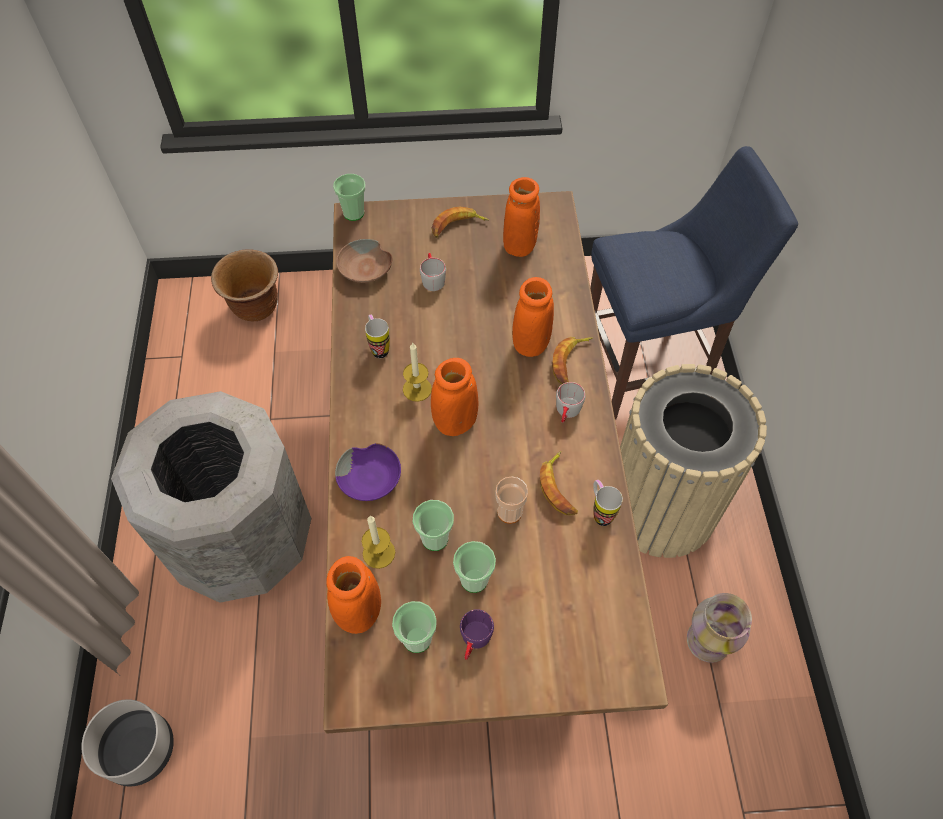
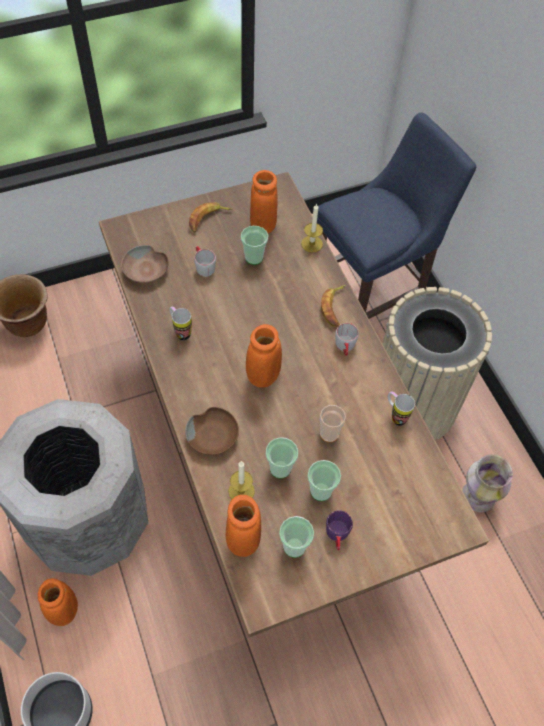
camera: 20 degrees left, 0 degrees up
(353, 213) = (118, 226): cup -> cup (254, 257)
(371, 478) = (213, 435): purple bowl -> brown bowl
(417, 389) = (224, 357): candle -> candle (312, 244)
(531, 344) = (299, 301): orange vase -> orange vase (64, 611)
(559, 487) = (359, 405): banana -> none

